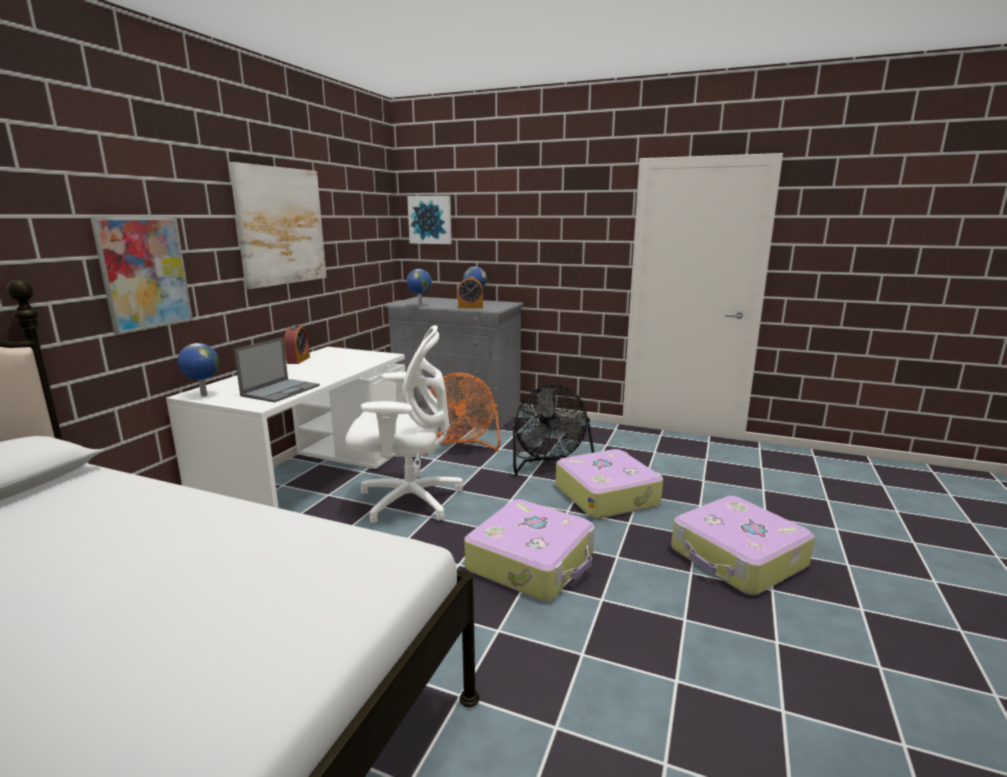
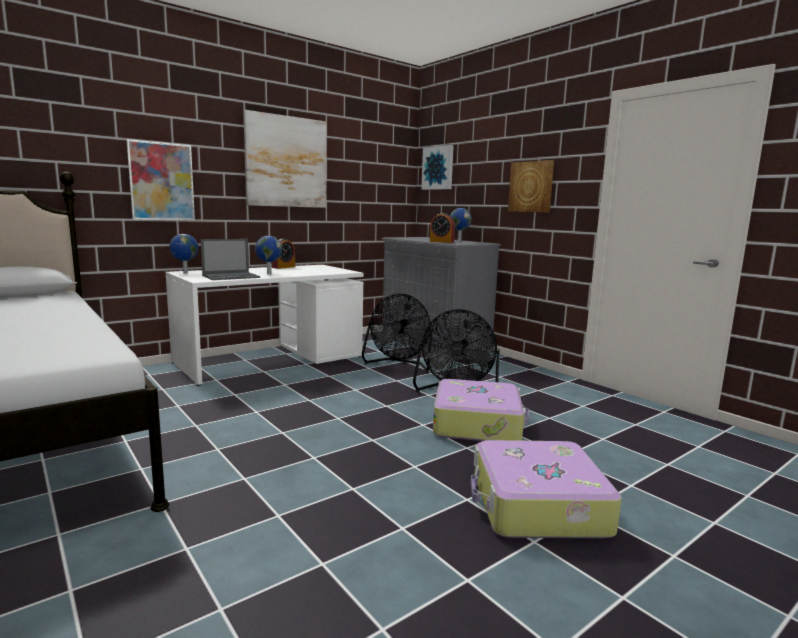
camera: 30 degrees right, 5 degrees down
(403, 501) = (305, 386): white office chair -> none
(419, 305) = (404, 239): globe -> globe (268, 274)
(457, 447) = (398, 364): orange fan -> black fan
(532, 562) = (337, 447): suitcase -> none
(555, 245) = (531, 187): none -> picture

